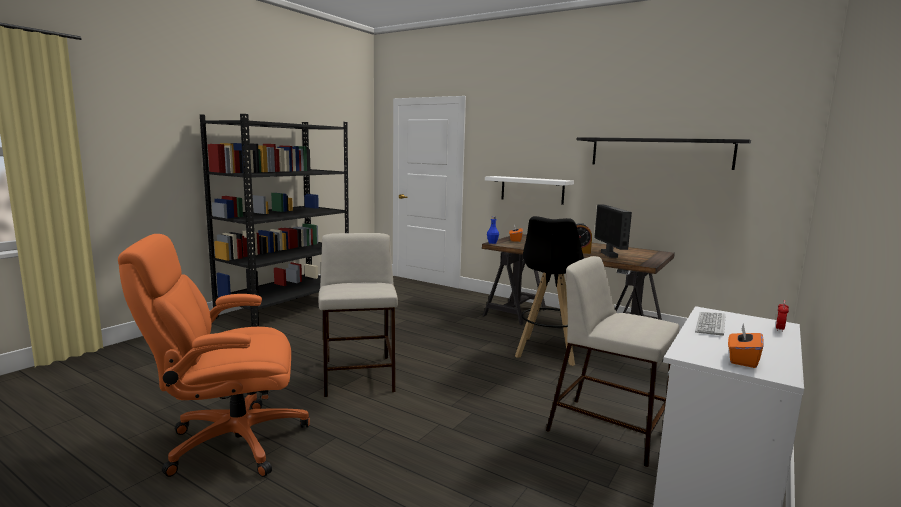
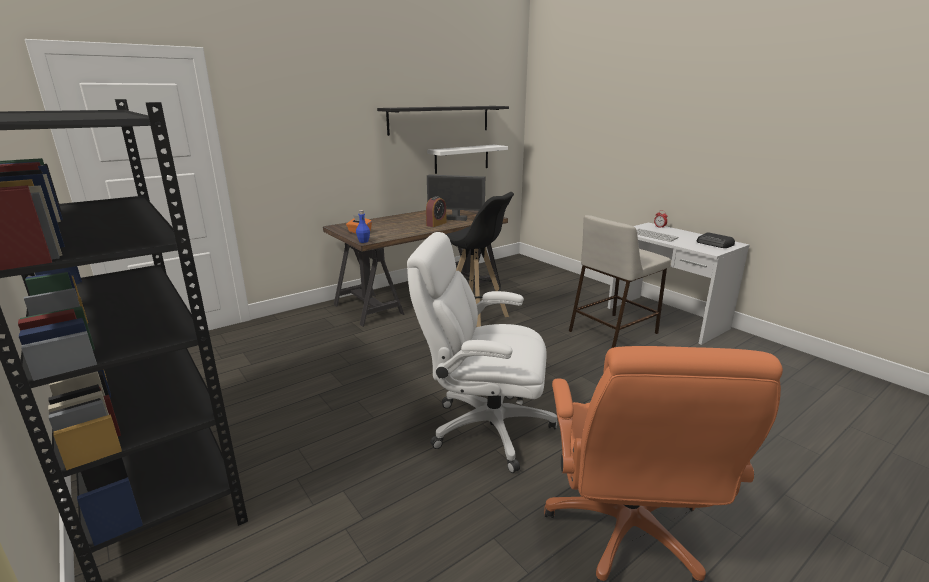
camera: 70 degrees left, 10 degrees up
(359, 376) = (482, 426): beige stool -> white office chair
(532, 190) = (328, 172): white shelf -> white shelf (462, 158)
(742, 360) = (715, 244): orange tissue box -> radio

